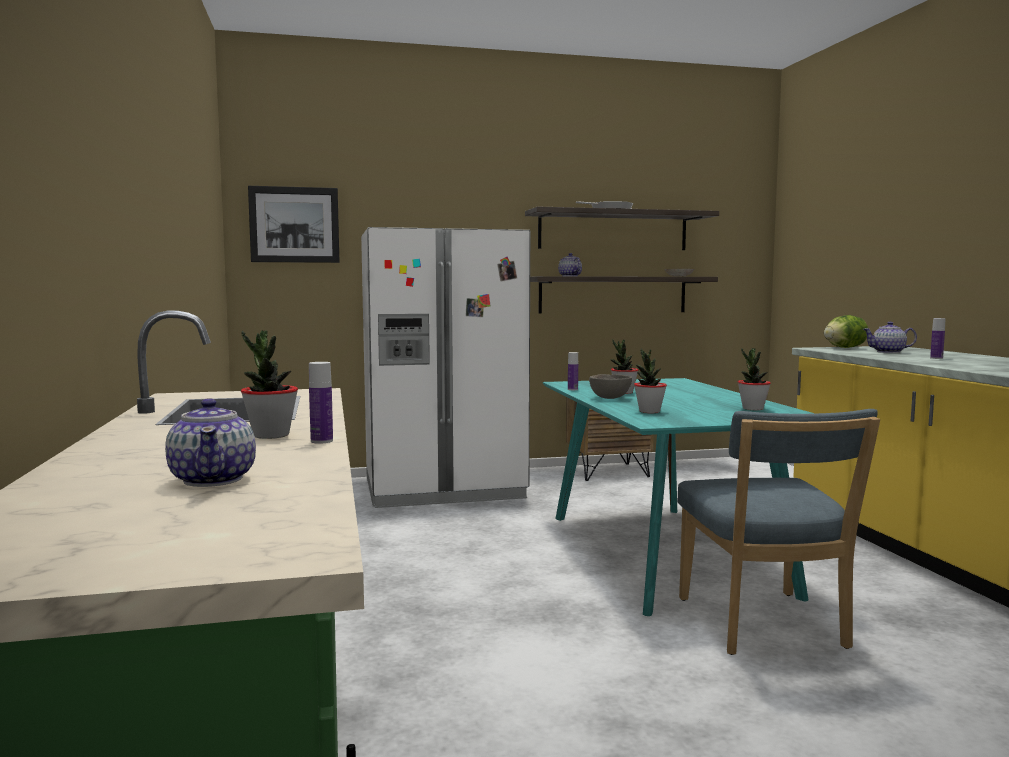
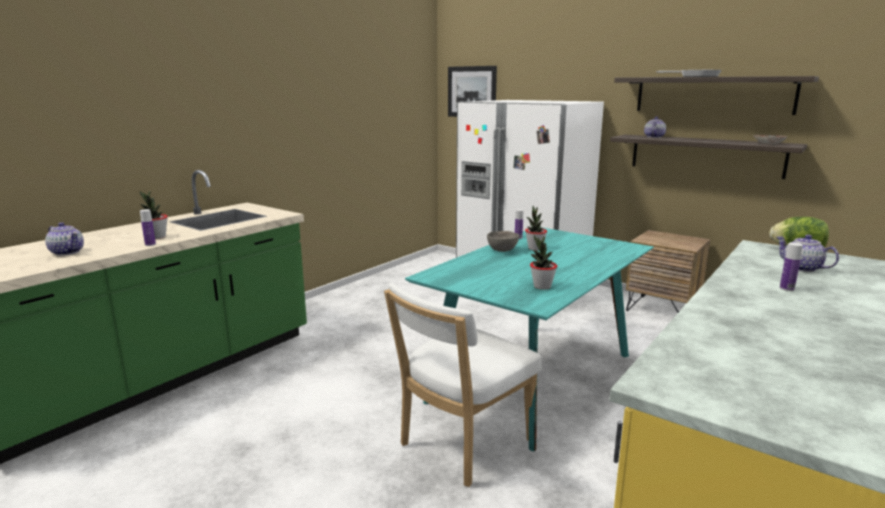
camera: 50 degrees right, 10 degrees up
(214, 479) = (67, 252): teapot -> teapot turned 90 degrees counterclockwise
(649, 411) = (469, 268): potted plant -> none
(764, 626) = (461, 445): blue chair -> white chair

